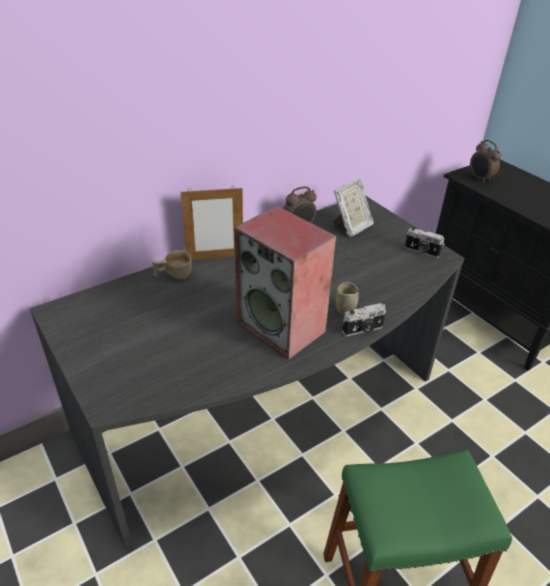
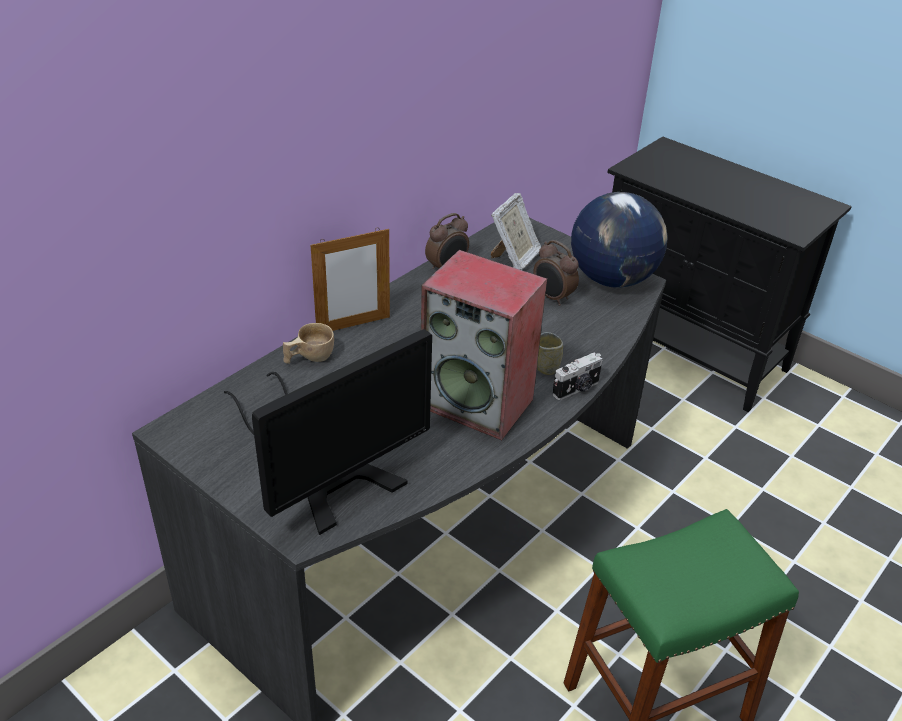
camera: 15 degrees left, 0 degrees up
(147, 359) = (326, 470): none -> monitor
(421, 251) = (613, 279): camera -> globe
(480, 179) = (654, 170): alarm clock -> alarm clock (552, 297)

